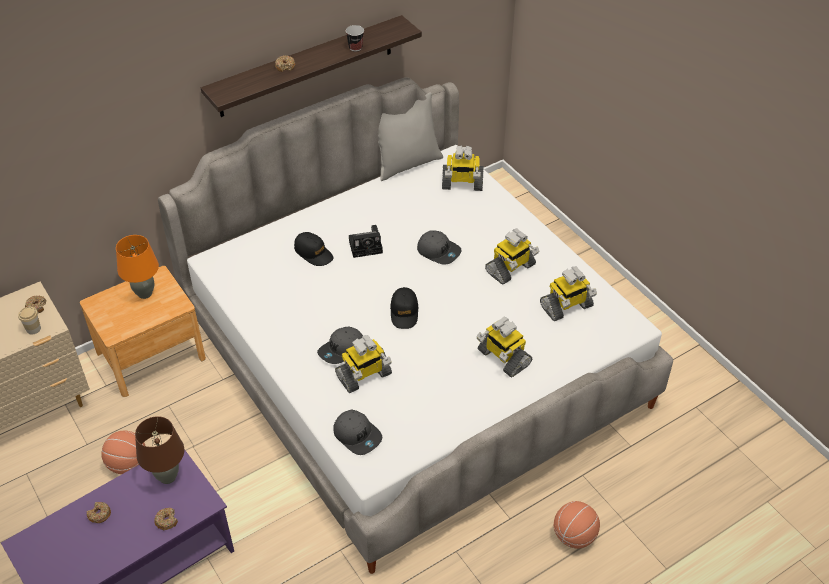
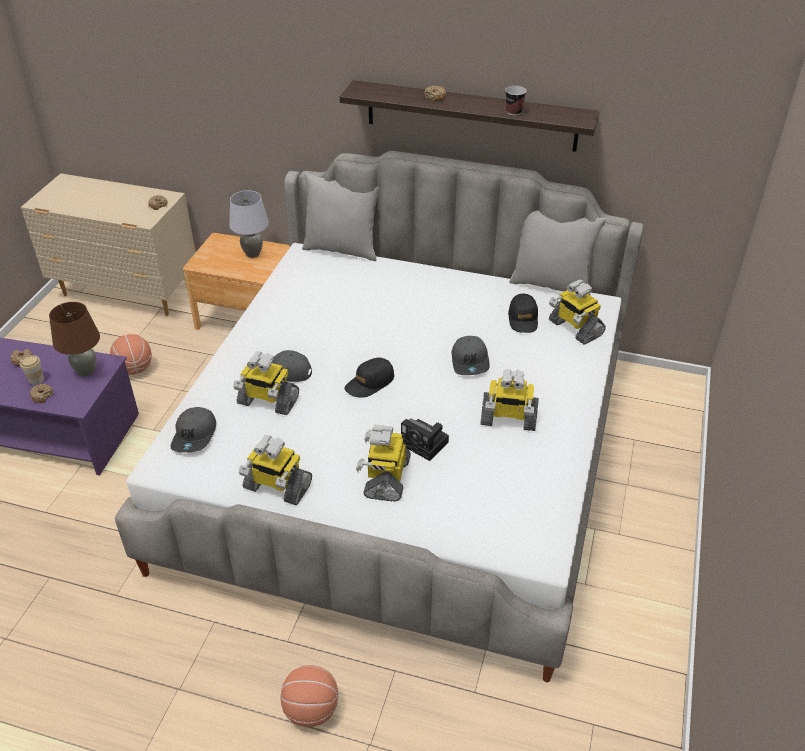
camera: 50 degrees right, 5 degrees down
(33, 329) = (135, 216): cup -> cup (36, 380)
(145, 293) = (253, 254): orange table lamp -> grey table lamp
(233, 237) = (342, 249): none -> grey pillow
(314, 253) = (376, 296): black cap -> black cap (523, 319)
(367, 246) = (421, 318): camera -> camera (425, 443)
(566, 307) = (507, 486): toy robot -> toy robot (277, 487)

